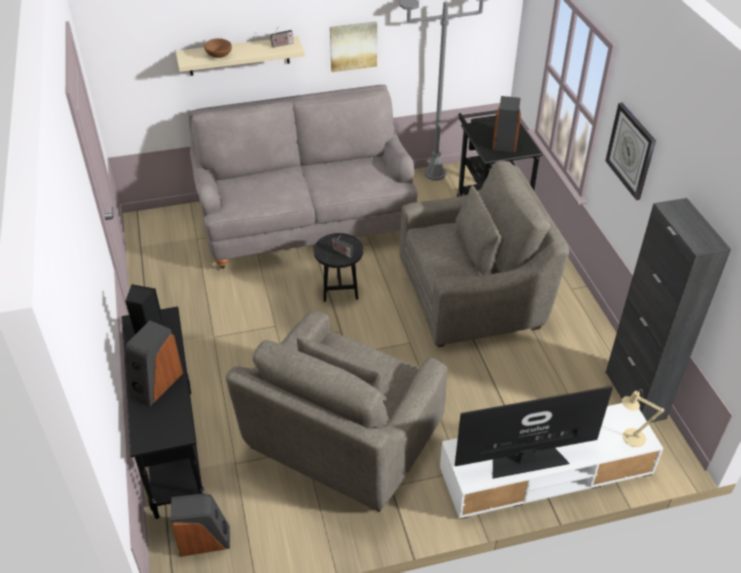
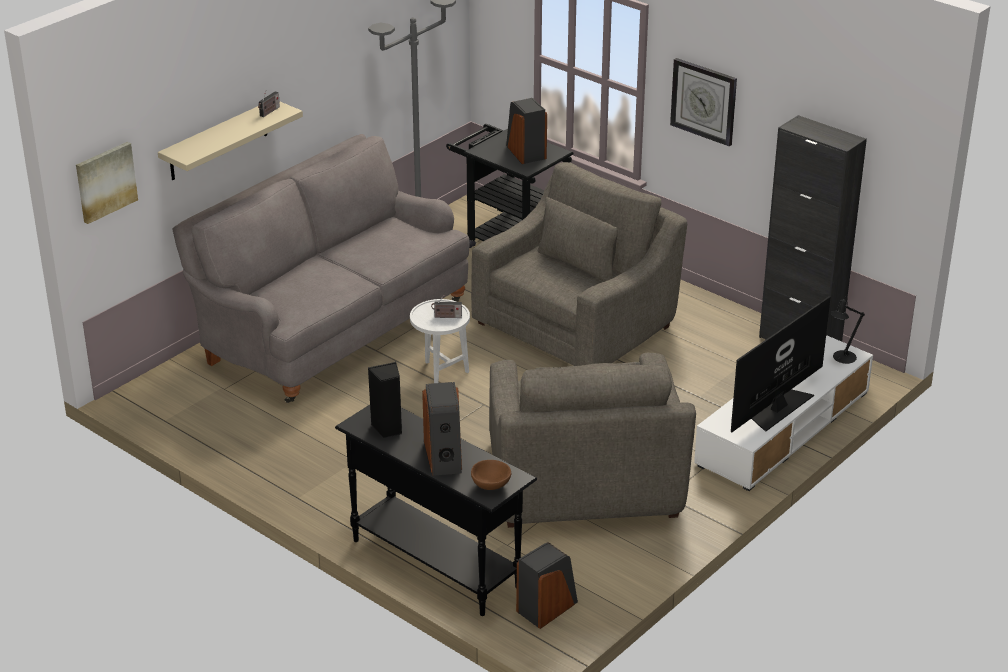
camera: 35 degrees left, 10 degrees down
(218, 55) = (215, 142): brown bowl -> brown bowl (490, 485)
(339, 290) = (441, 372): black side table -> white side table
(353, 46) = (325, 96): picture -> picture (105, 181)
(630, 437) = (842, 358): beige table lamp -> black table lamp

